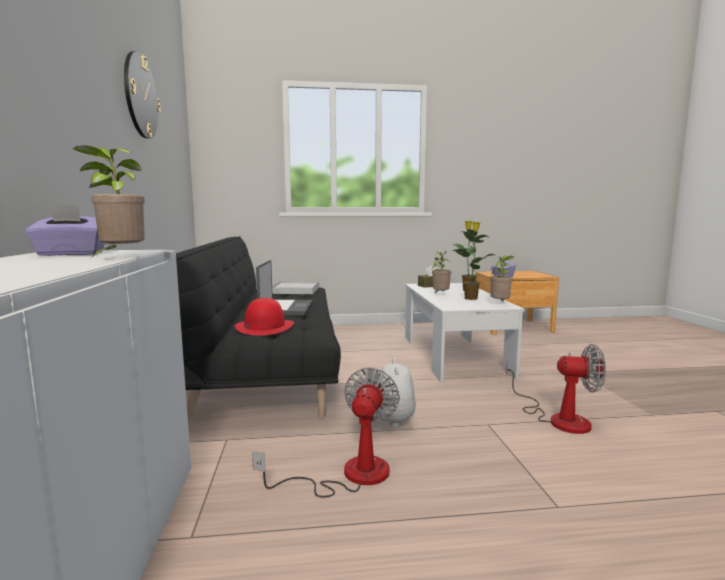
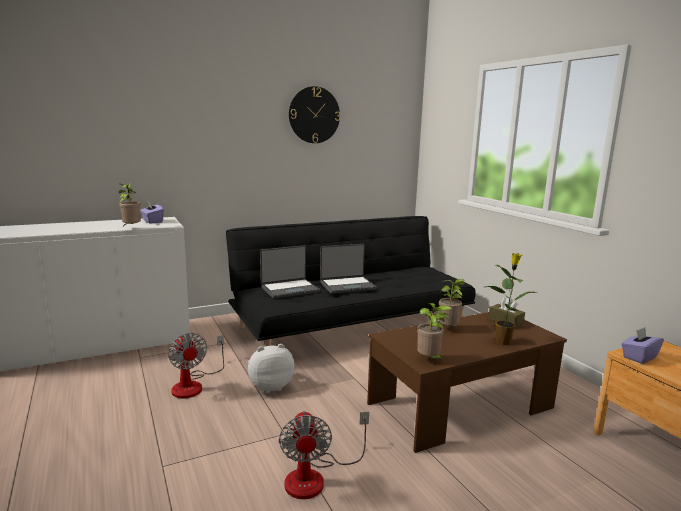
camera: 70 degrees right, 5 degrees up
(264, 327) = (289, 289): red hat -> laptop
(296, 290) = (426, 277): white tray -> none
(349, 475) = (193, 384): fan -> fan turned 60 degrees clockwise
(453, 355) = (460, 406): white coffee table -> brown coffee table
(471, 298) = (449, 344): potted plant -> none

